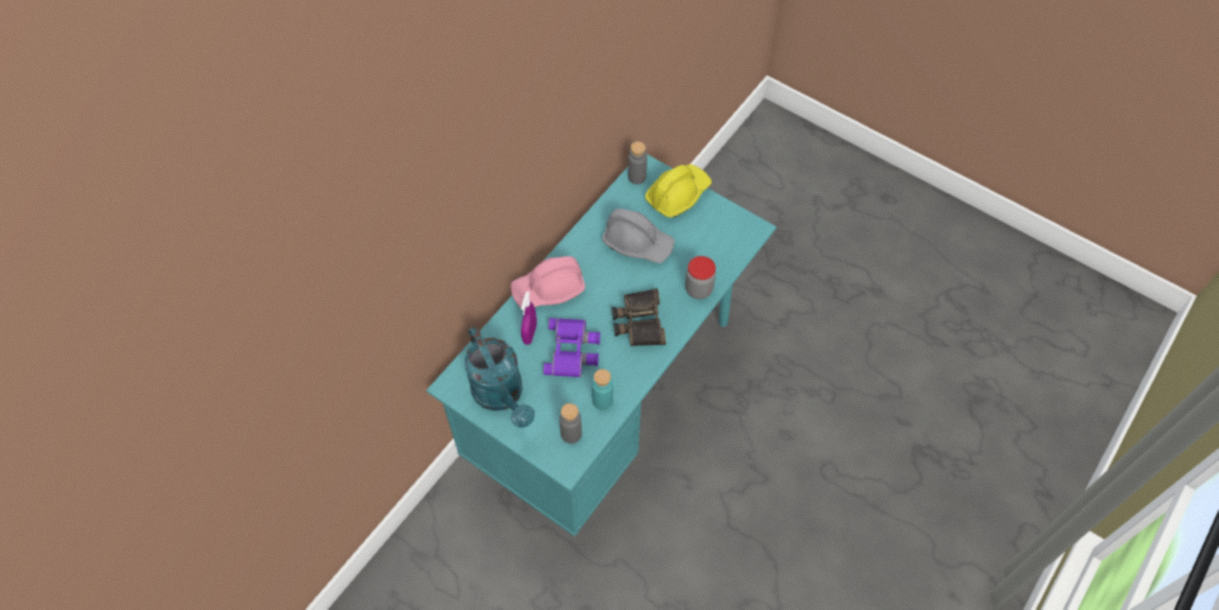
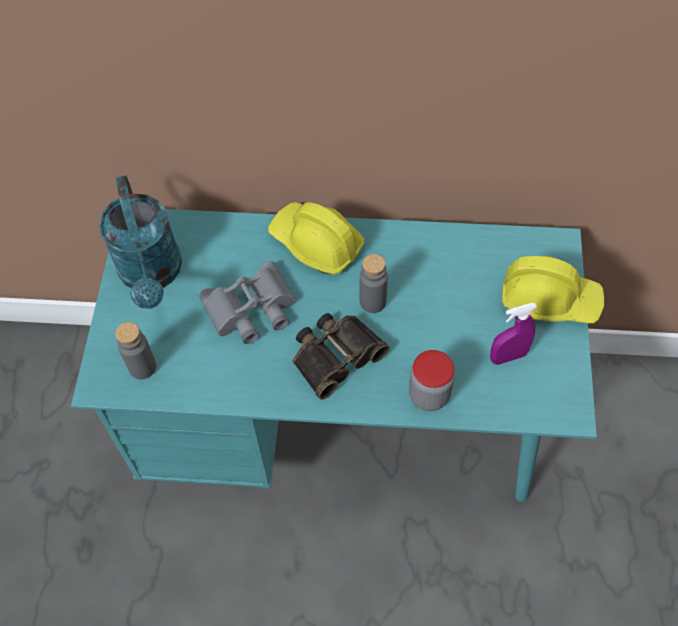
camera: 60 degrees right, 0 degrees up
(502, 395) = (152, 275): turquoise watering can -> turquoise watering can turned 45 degrees counterclockwise
(530, 334) = (246, 258): purple spray bottle -> purple spray bottle (508, 356)
(549, 289) = (316, 243): pink hard hat -> yellow hard hat
(573, 351) = (252, 310): purple binoculars -> grey binoculars
(602, 400) = (205, 375): turquoise bottle -> none
(637, 177) = (538, 244): grey bottle -> grey bottle (373, 301)
(638, 243) = (445, 295): grey hard hat -> none

